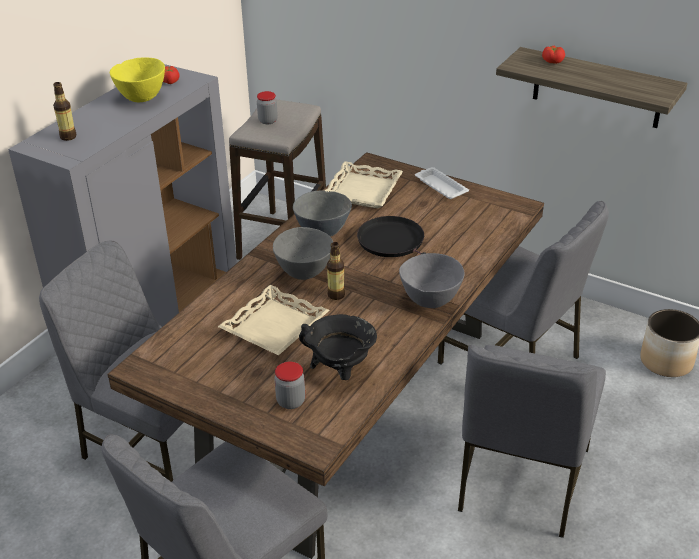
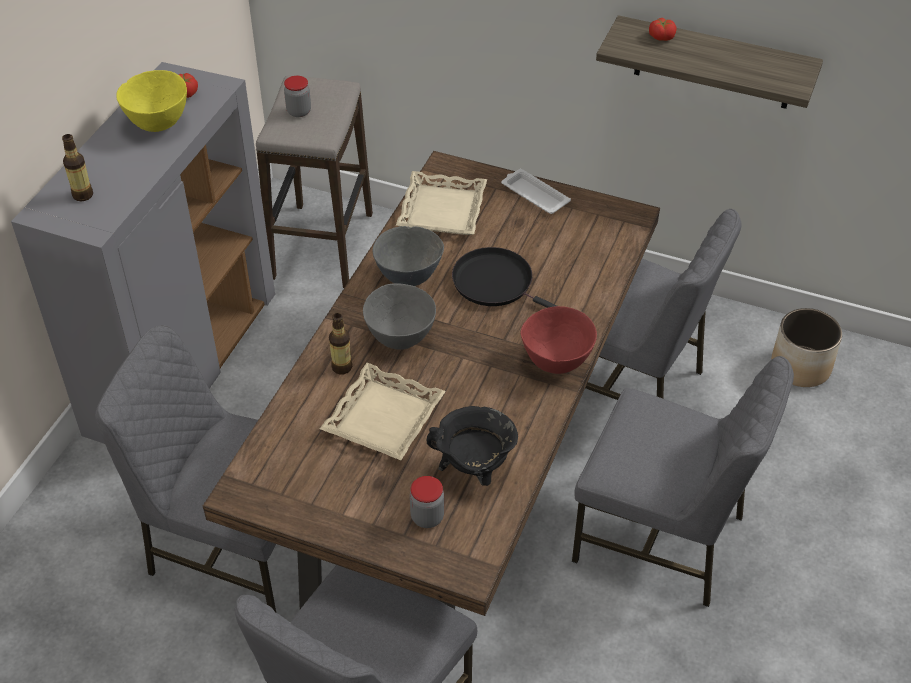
camera: 10 degrees left, 10 degrees up
(336, 295) = (445, 365): bottle -> bottle (342, 367)
(431, 301) = (557, 363): grey bowl -> red bowl
(521, 480) = (662, 538): grey chair -> grey chair turned 75 degrees counterclockwise

